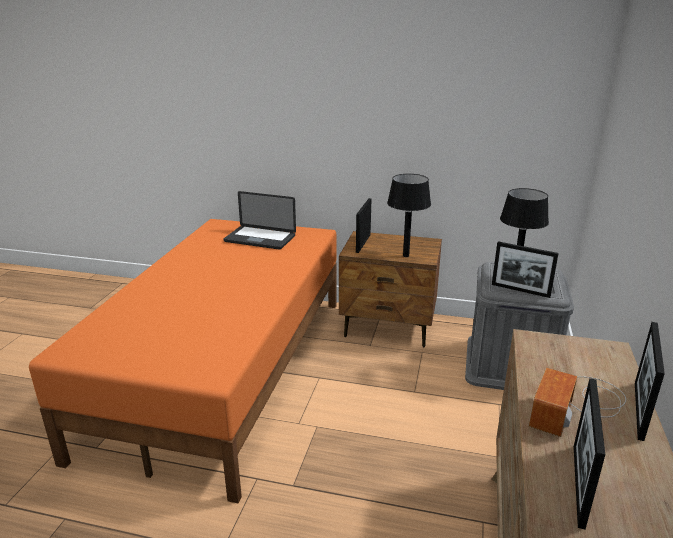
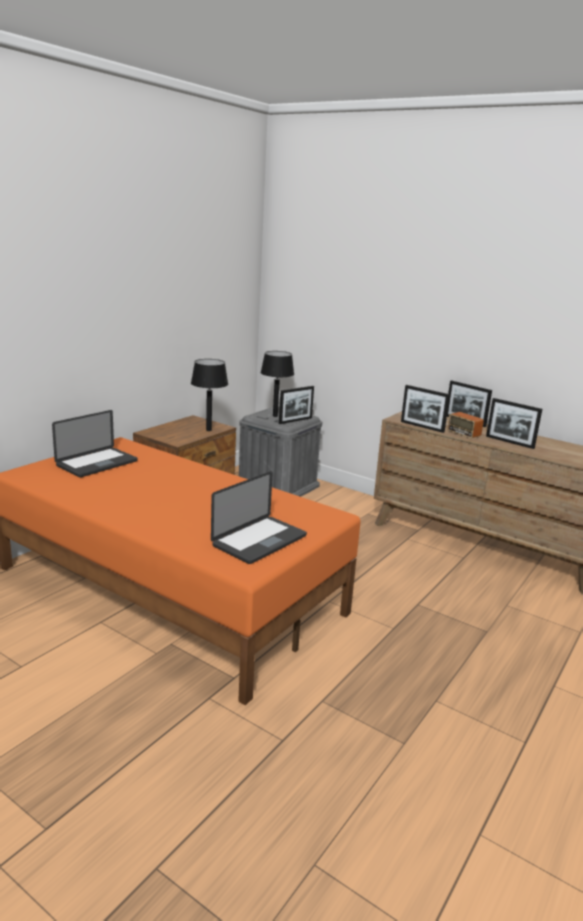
camera: 70 degrees left, 5 degrees down
(127, 344) = (259, 541): none -> laptop
(363, 243) = (165, 435): picture frame -> picture frame (422, 427)

